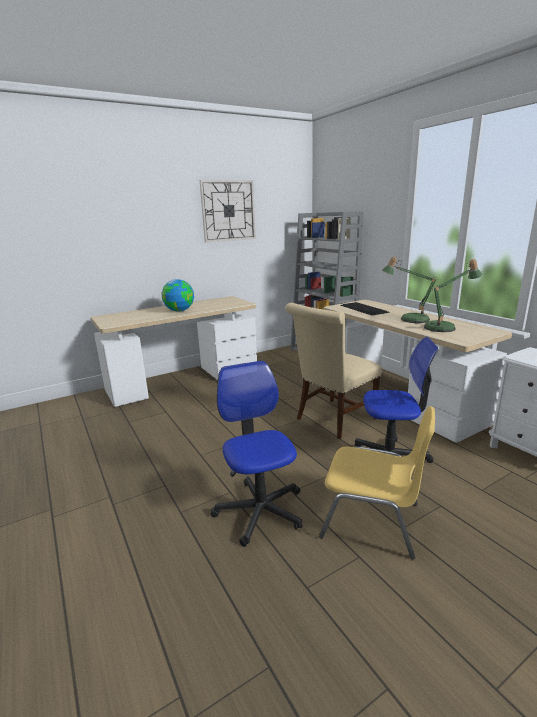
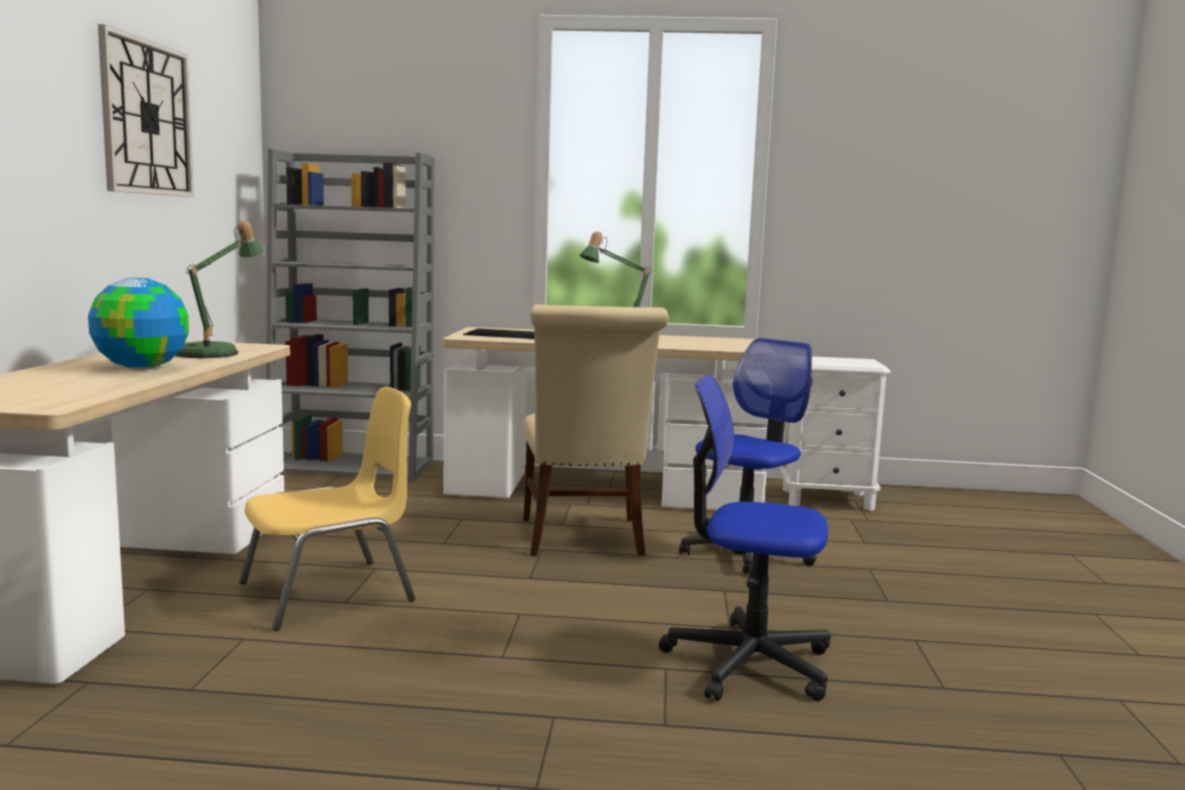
camera: 55 degrees left, 10 degrees down
(372, 520) = (855, 608): yellow chair -> yellow chair (330, 592)
(444, 327) = (692, 342): table lamp -> table lamp (215, 353)

